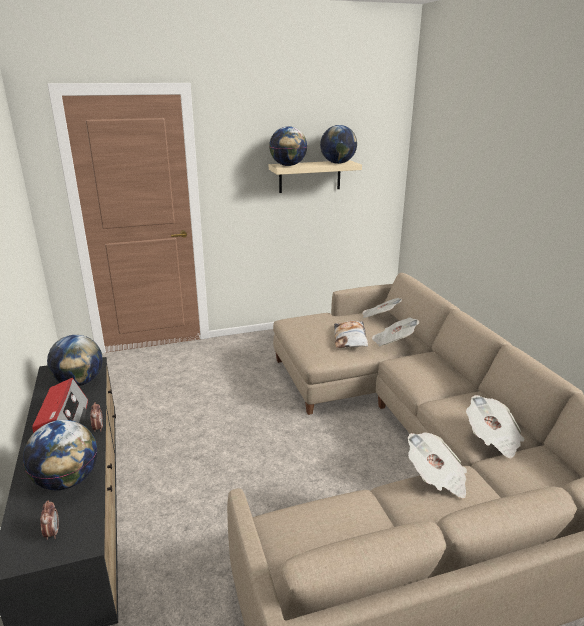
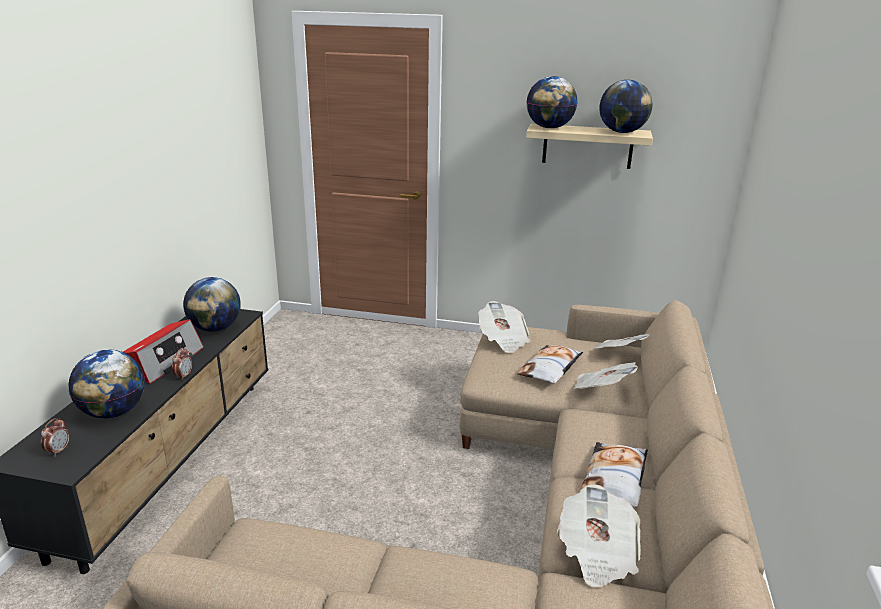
camera: 30 degrees right, 0 degrees up
(436, 478) = (465, 565): newspaper -> newspaper (503, 340)
(455, 392) = (615, 479): none -> pillow

